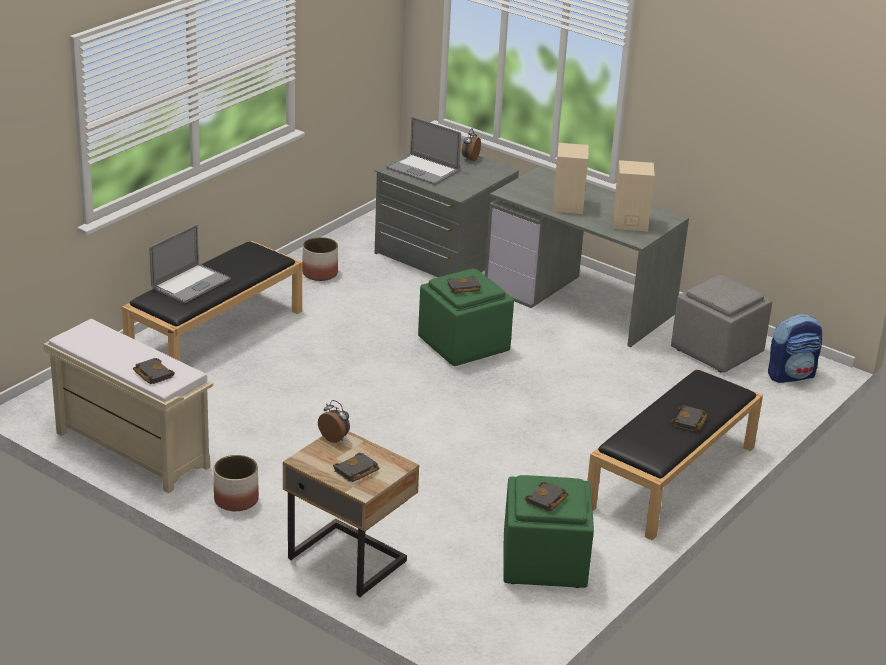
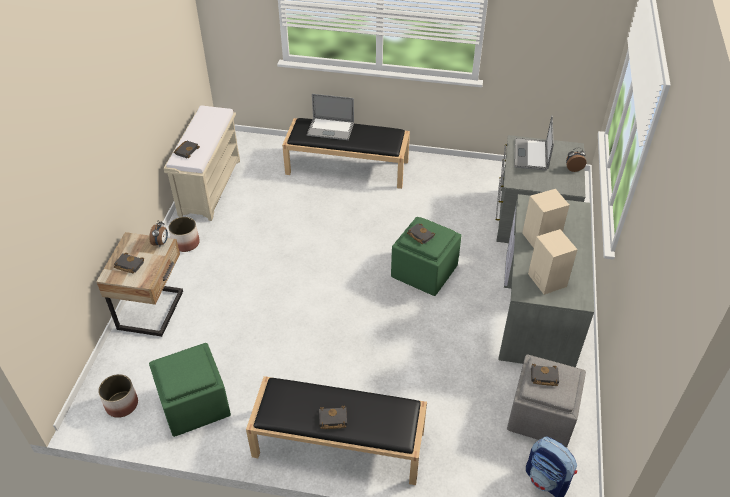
camera: 65 degrees right, 15 degrees up
(320, 273) = (453, 178): planter -> planter (122, 404)
(547, 500) = (174, 370): black book -> black book (543, 377)

